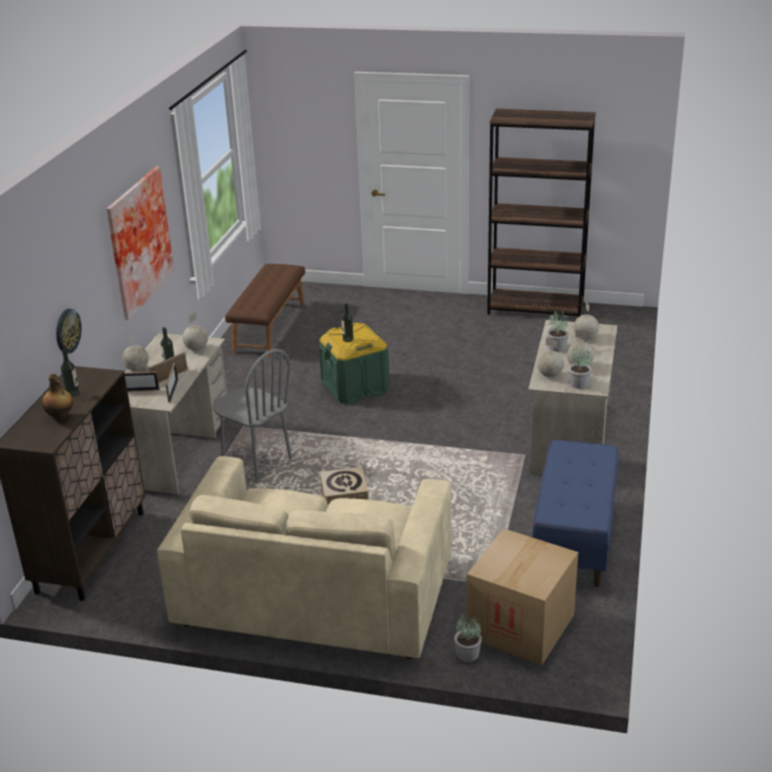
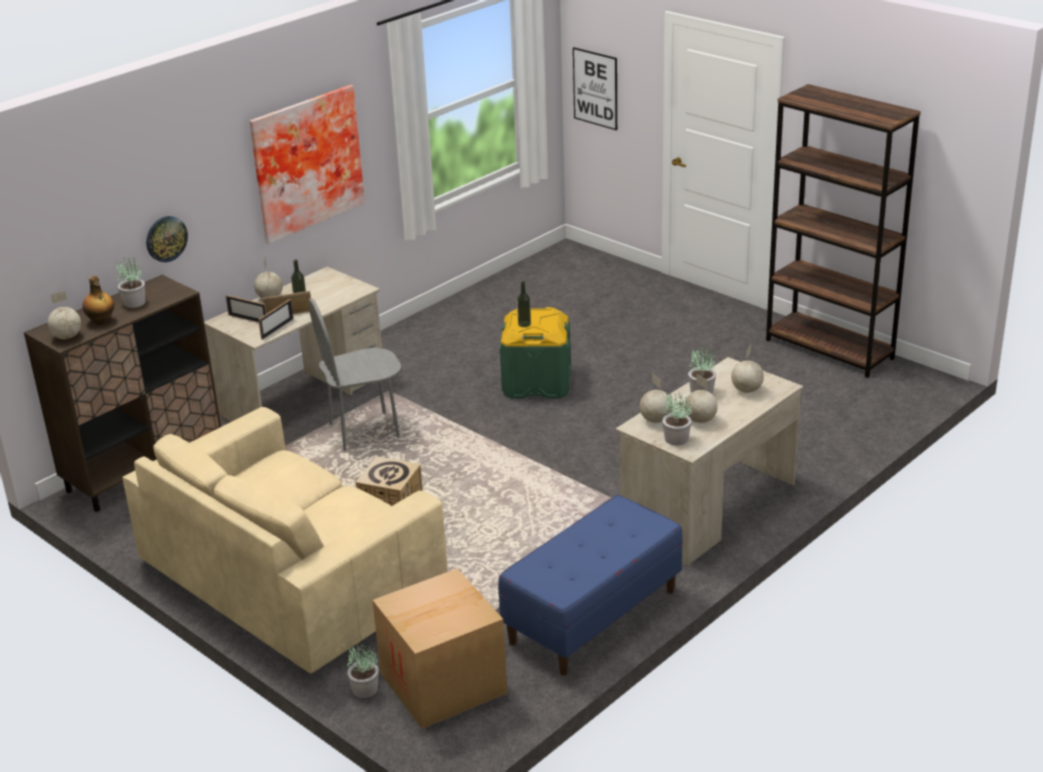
camera: 30 degrees right, 0 degrees up
(72, 394) = (134, 302): bottle -> potted plant
(196, 349) = (342, 292): globe -> globe (67, 337)
(256, 462) = (364, 431): grey chair -> grey chair turned 90 degrees clockwise
(269, 328) = (515, 294): brown bench -> none
(288, 147) = (595, 88): none -> picture

